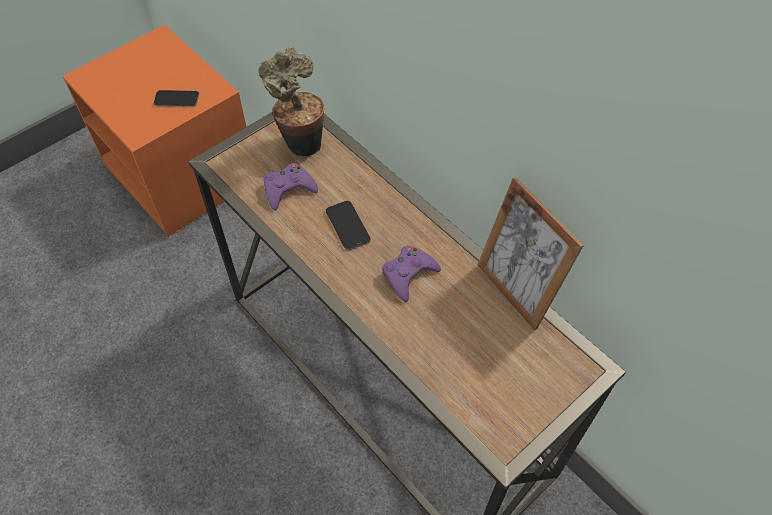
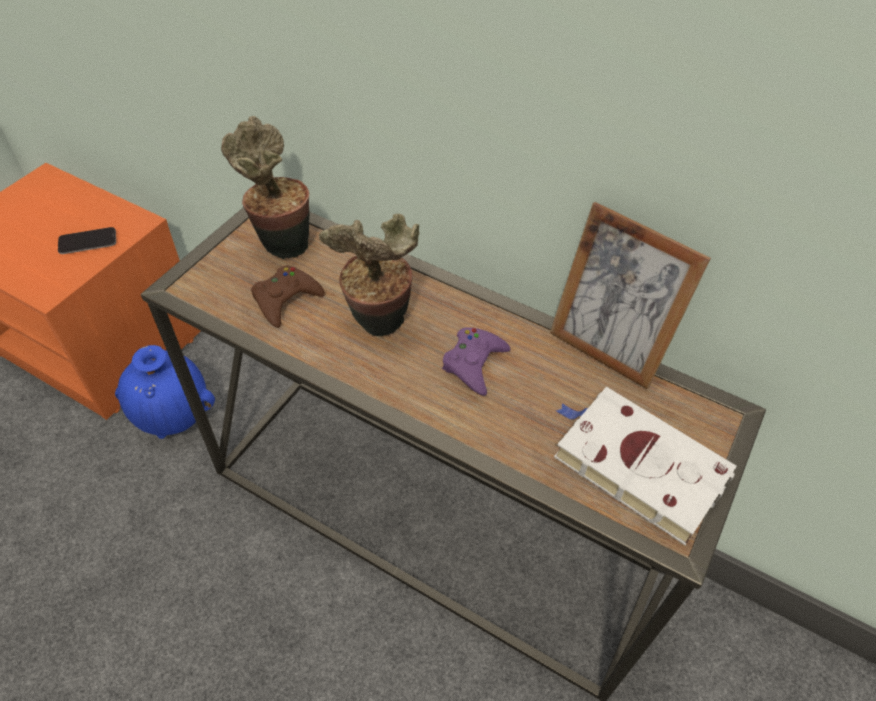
camera: 20 degrees left, 5 degrees down
(217, 248) = (175, 418): none -> blue vase
(288, 189) = (285, 299): purple game controller -> brown game controller
(348, 226) = (377, 325): phone -> potted plant
(497, 386) = (635, 465): none -> white book

